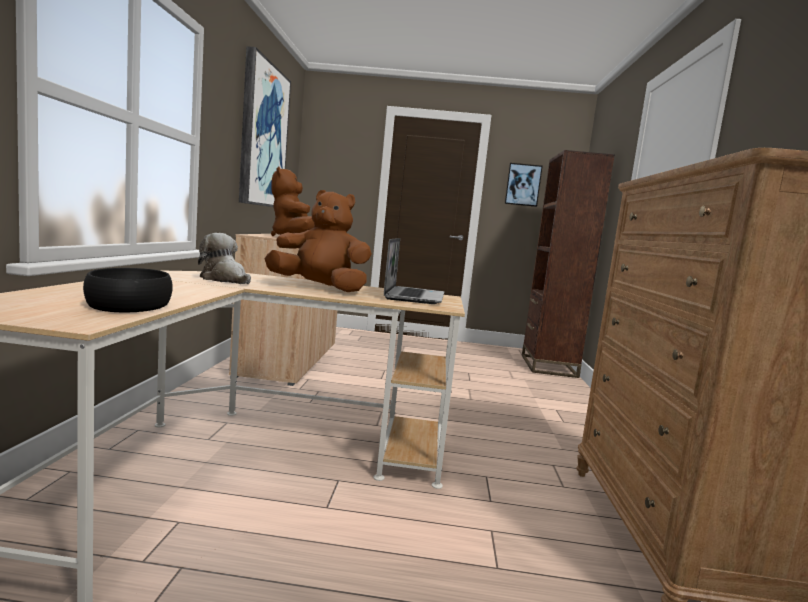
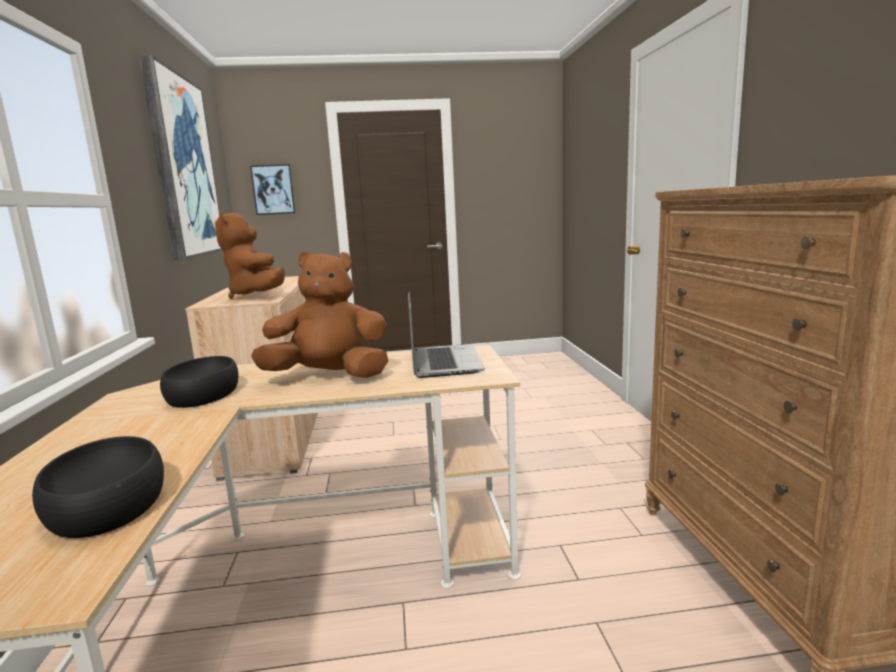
camera: 10 degrees left, 5 degrees up
(225, 280) = (204, 393): plush toy -> black bowl
(523, 185) = (498, 175): picture -> picture (273, 189)
(548, 366) = (560, 372): brown bookcase -> none

